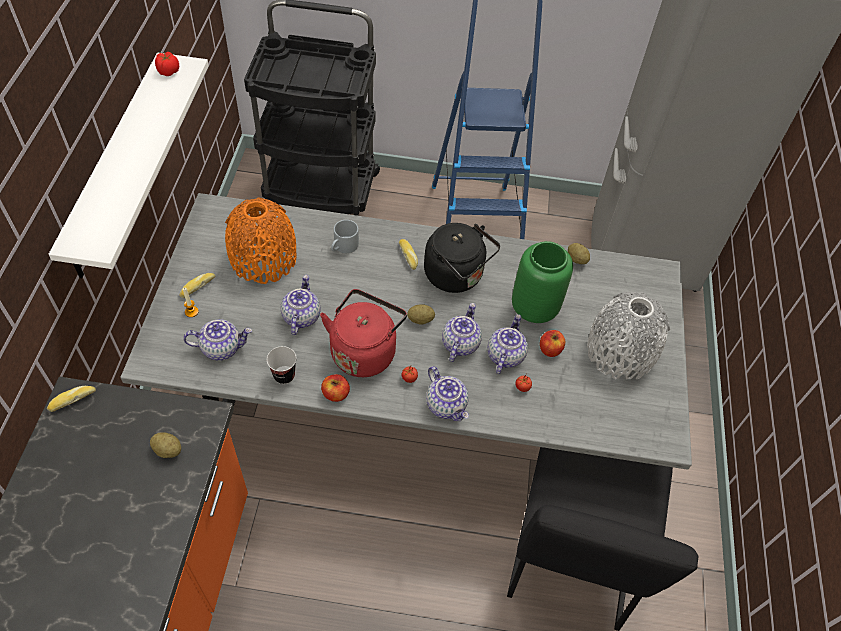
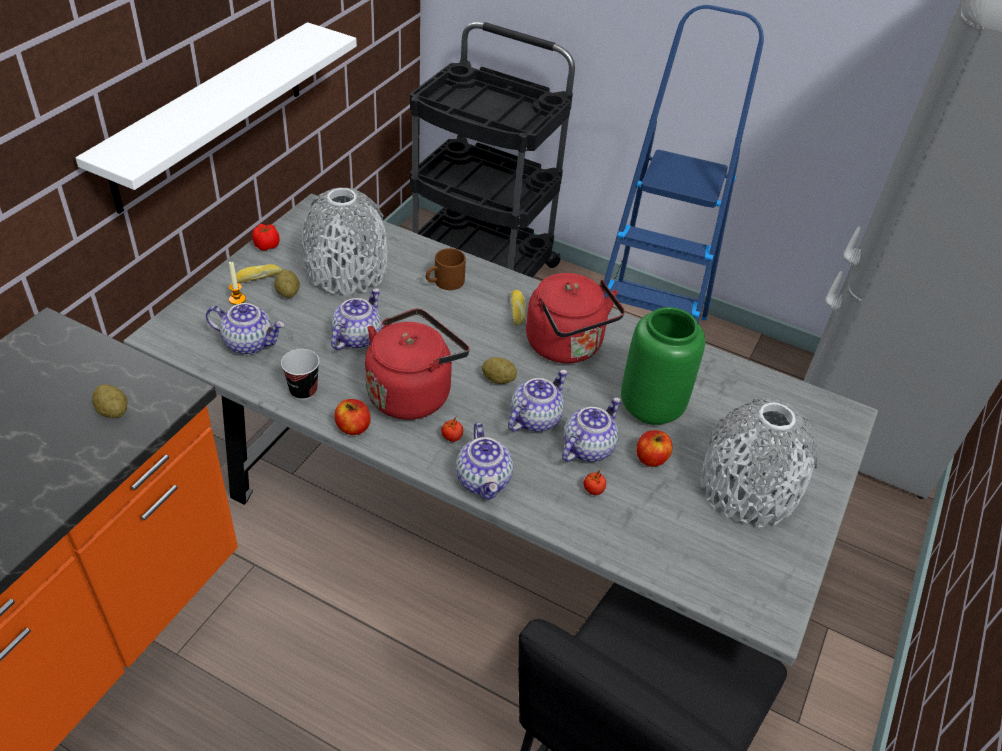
camera: 20 degrees right, 10 degrees down
(72, 400) = (44, 332): bread -> none
(168, 71) = (307, 39): tomato -> tomato (266, 245)
(263, 259) = (346, 271): orange vase -> grey vase
(344, 247) = (444, 282): grey mug -> brown mug
(457, 276) = (567, 347): black kettle -> red kettle
(576, 259) = (733, 370): potato -> potato (288, 293)

